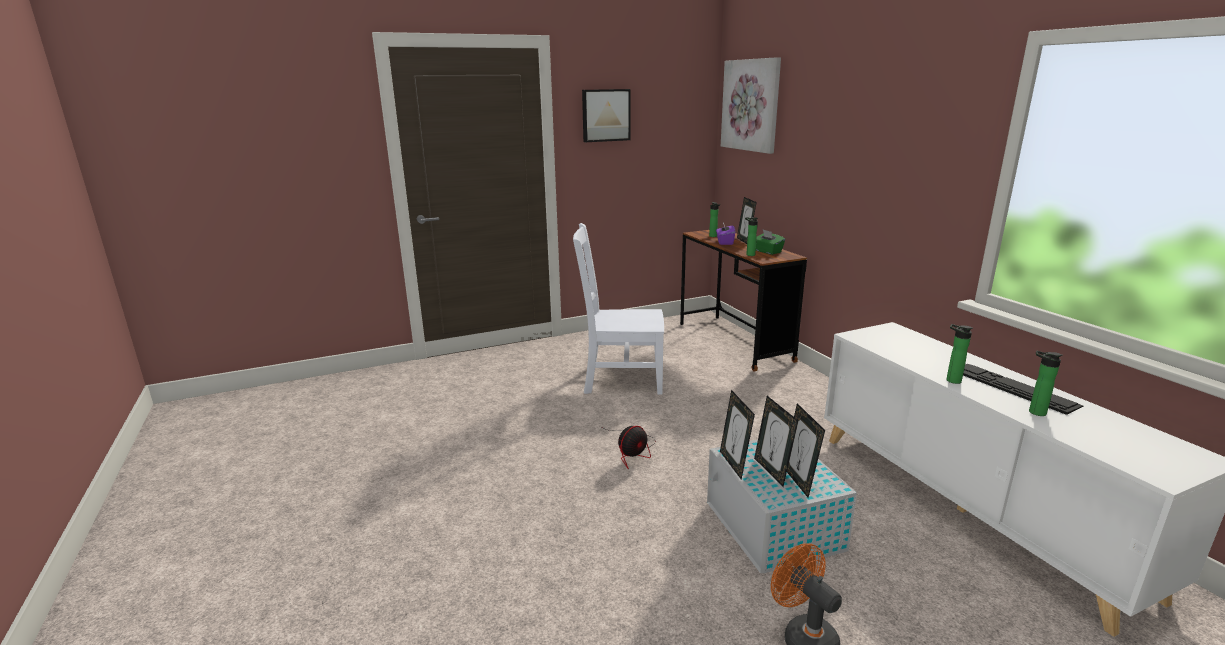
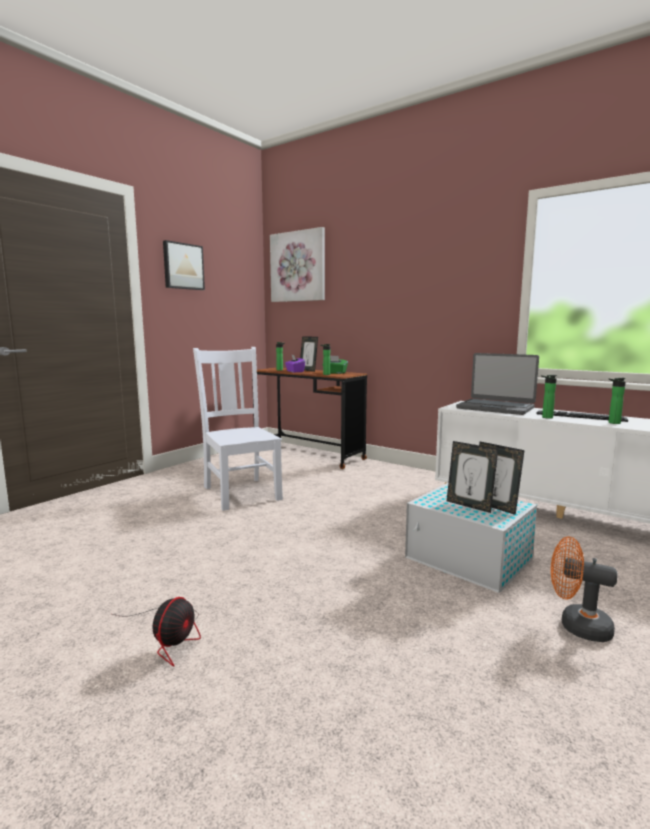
camera: 30 degrees left, 10 degrees down
(620, 379) = (241, 492): white chair -> white chair turned 90 degrees clockwise
(633, 451) = (305, 538): fan -> fan (171, 636)
(734, 464) = (438, 507): picture frame -> none
(914, 347) = (495, 408): none -> laptop

